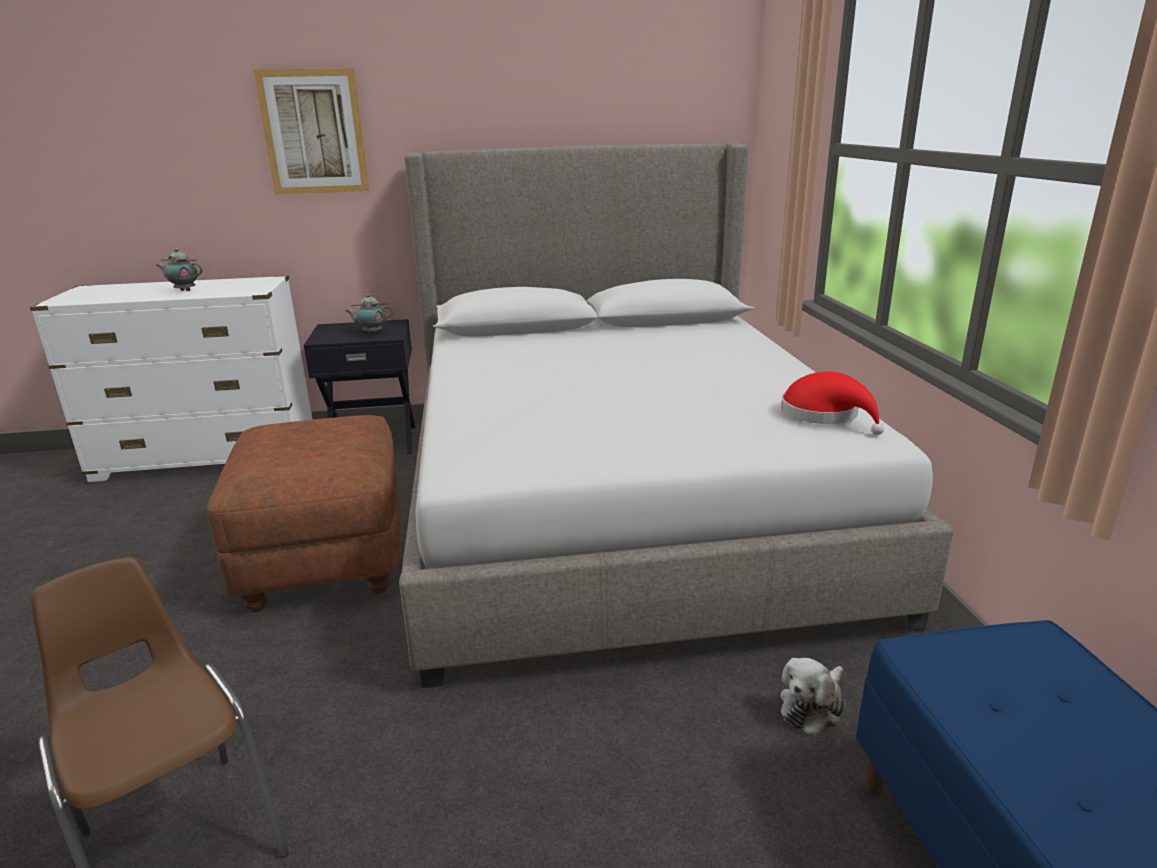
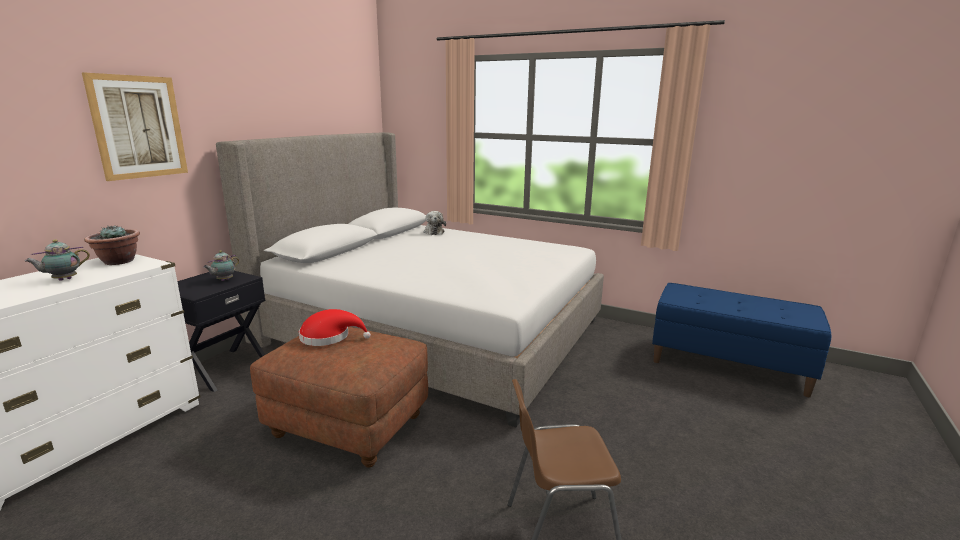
camera: 55 degrees left, 5 degrees down
(252, 284) = (118, 261): none -> potted plant
(812, 707) = (612, 353): plush toy -> plush toy (434, 232)
(825, 415) = (547, 246): red hat -> red hat (329, 337)

